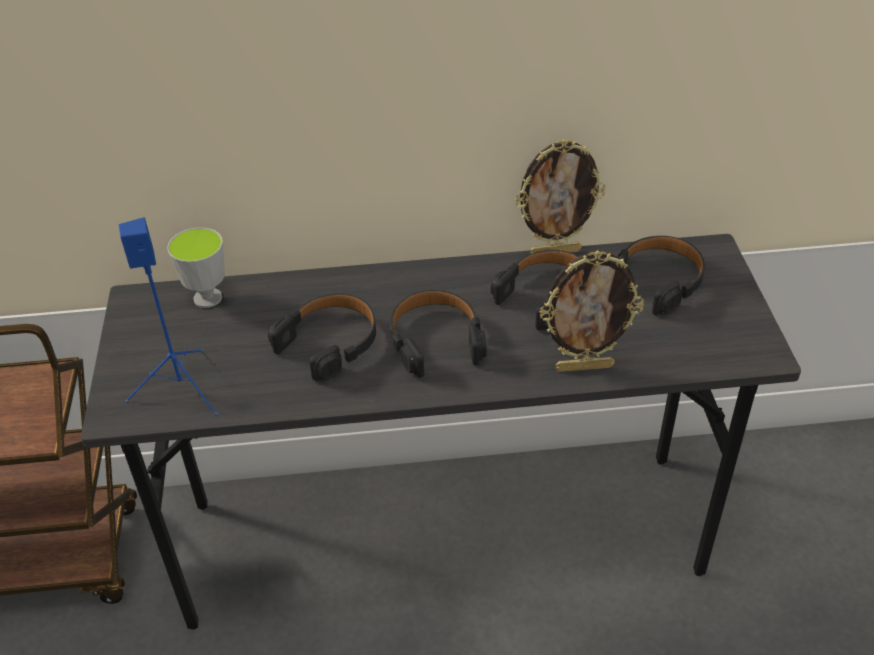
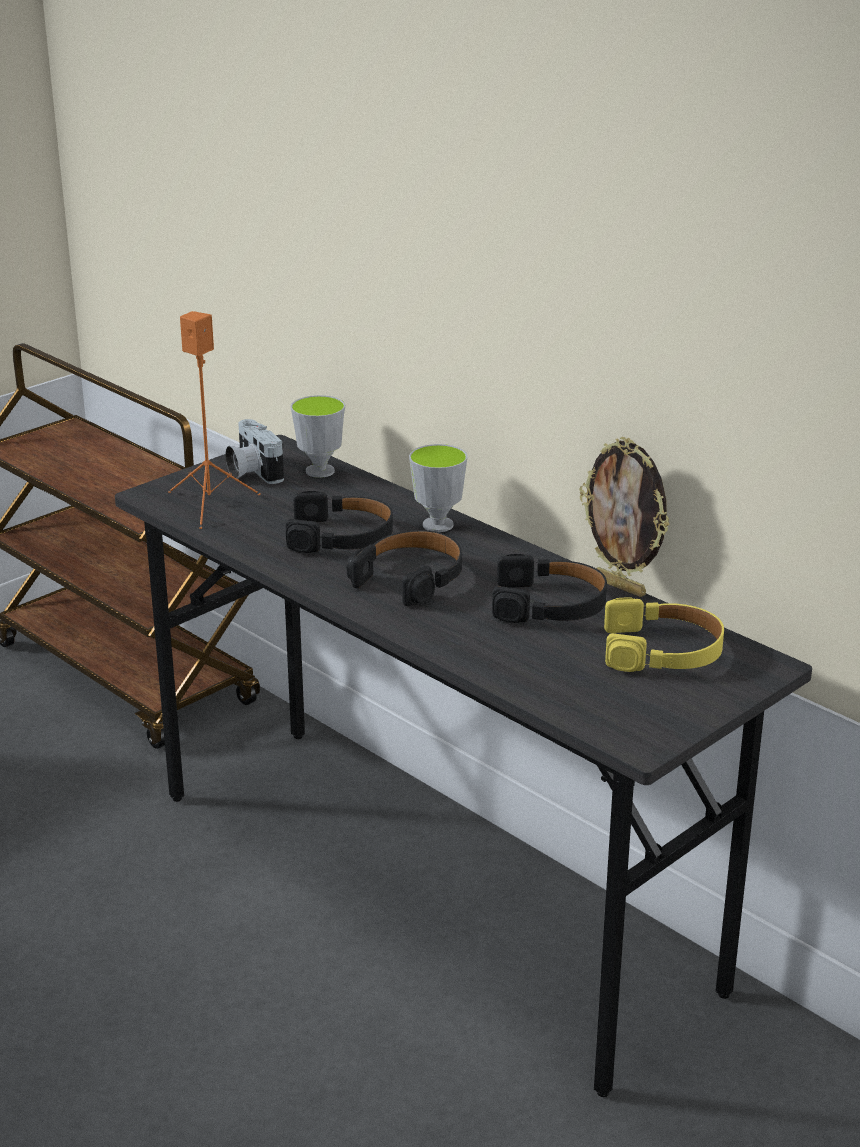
camera: 50 degrees right, 15 degrees down
(156, 335) = (251, 471): none -> camera
(181, 387) = (211, 504): blue speaker -> orange speaker
(372, 285) = (438, 525): none -> cup
(584, 366) = (479, 656): picture frame -> none
(657, 281) = (662, 651): black headphones -> yellow headphones

